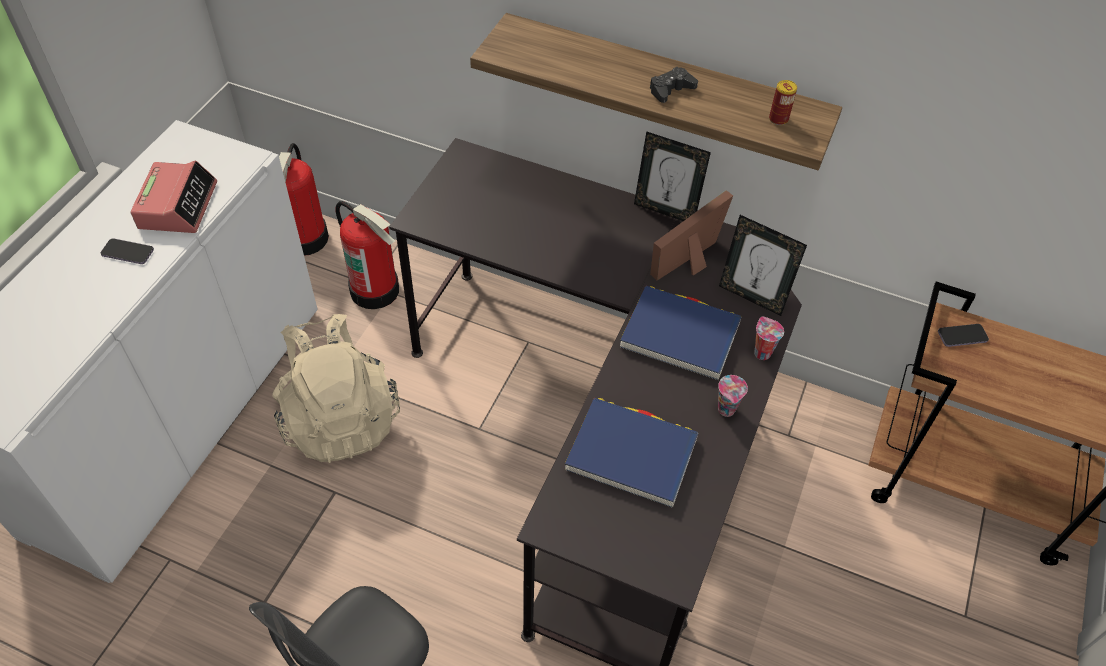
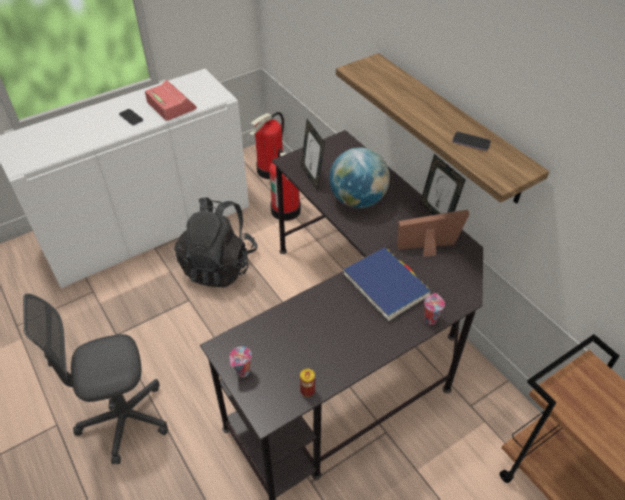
camera: 35 degrees right, 5 degrees down
(178, 205) = (171, 106): alarm clock -> alarm clock turned 75 degrees counterclockwise
(340, 418) = (219, 265): beige backpack -> black backpack
(555, 235) = (358, 200): none -> globe
(631, 454) = (300, 335): blue book -> none
(671, 89) = (438, 122): black game controller -> none
(727, 410) = (378, 340): cup -> cup (242, 372)
(752, 297) = (451, 285): picture frame -> picture frame (312, 177)
(778, 119) = (495, 162): can -> can (307, 390)
(962, 336) = (592, 381): phone -> phone (471, 142)

